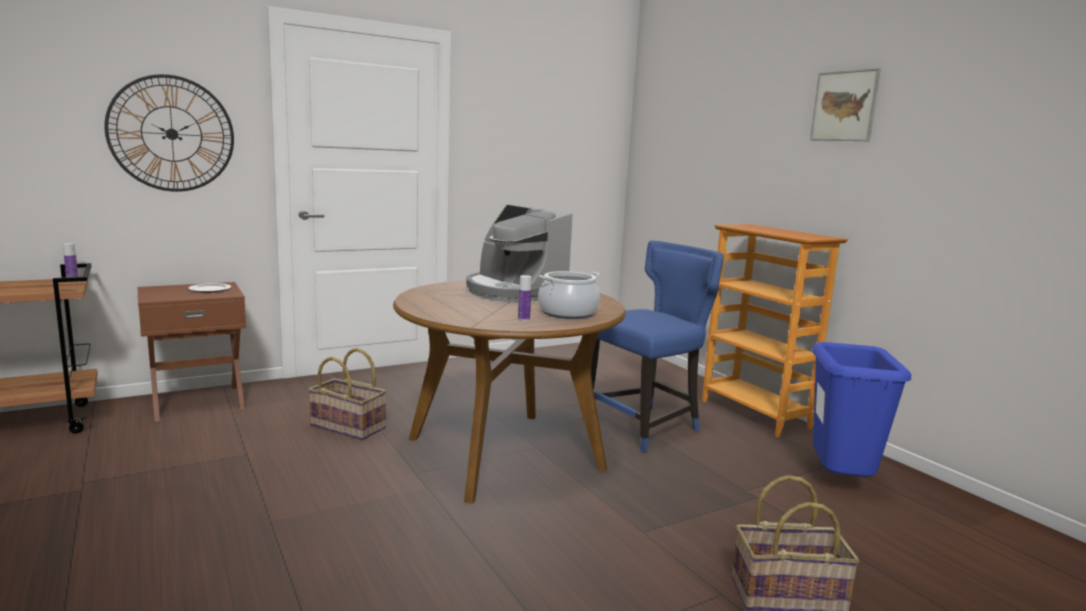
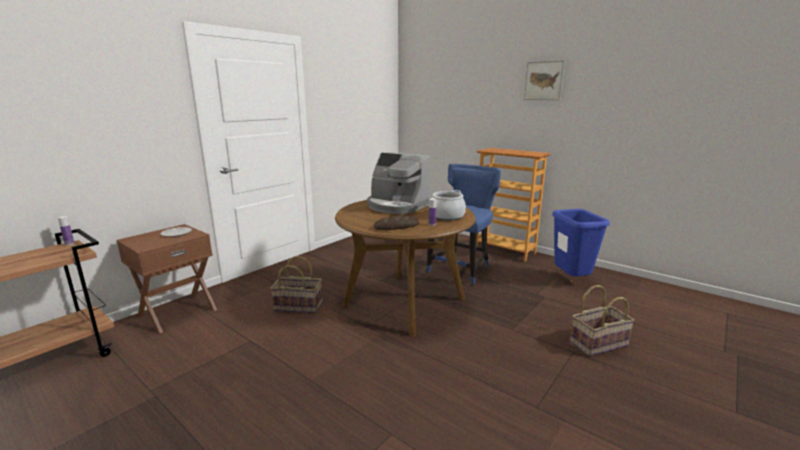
camera: 20 degrees left, 5 degrees up
(172, 134) = (125, 122): wall clock -> none
(464, 314) = (396, 227): none -> bread

